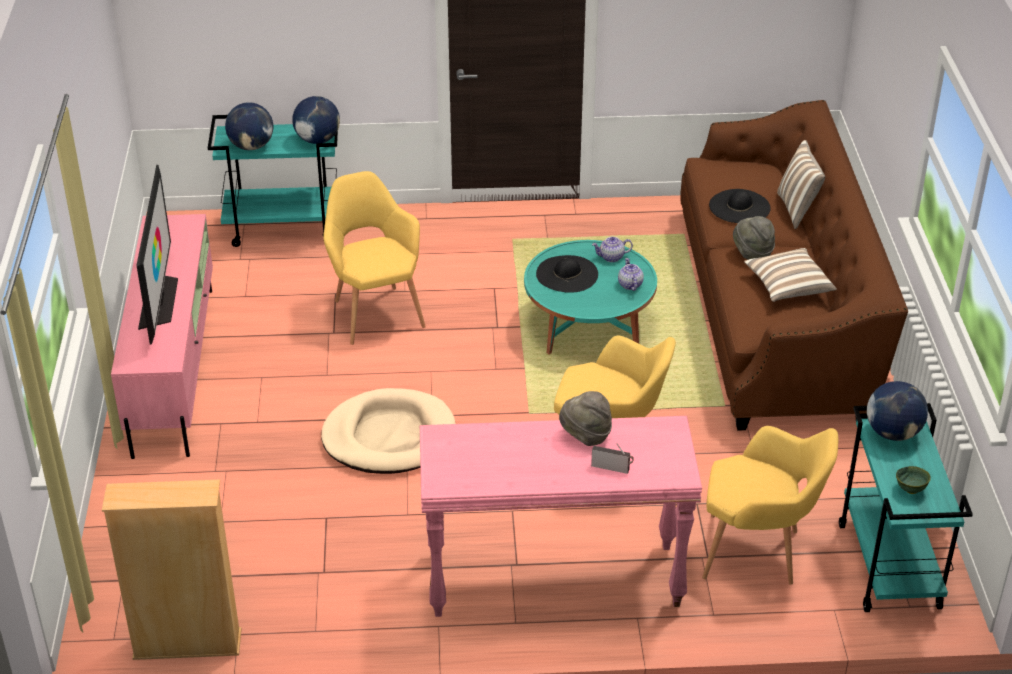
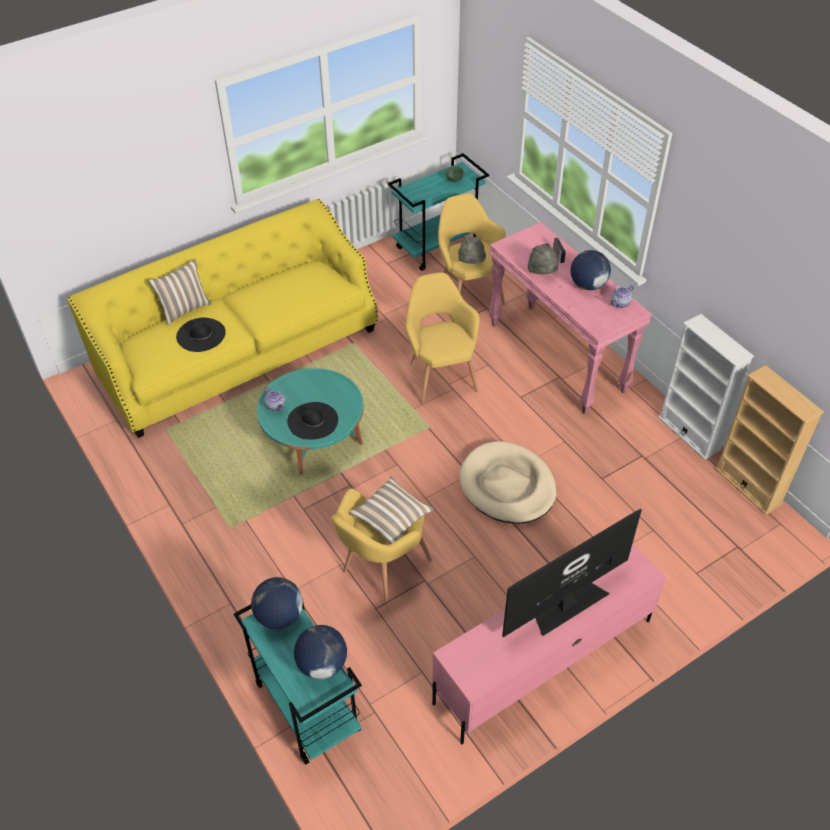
camera: 120 degrees left, 10 degrees up
(313, 639) = (689, 433): none -> white bookcase
(629, 284) = (303, 384): teapot -> teapot (620, 303)
(752, 253) = (257, 311): grey hat -> grey hat (471, 263)
(773, 312) = (239, 353): brown sofa -> yellow sofa
(788, 287) = (285, 285): pillow -> pillow (391, 518)
(893, 433) = (414, 196): globe -> globe (587, 285)

